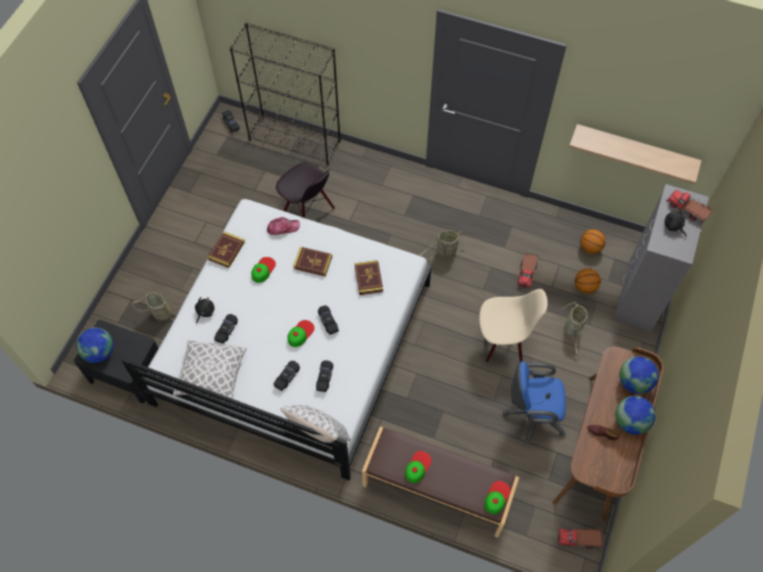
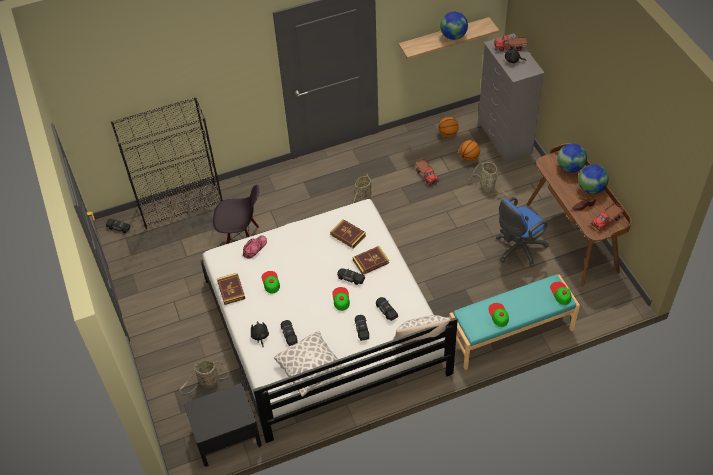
camera: 40 degrees left, 10 degrees down
(99, 352) = (210, 422): globe -> globe (453, 36)
(313, 262) = (300, 253): book -> book (370, 261)
(437, 490) = (511, 334): brown bench -> turquoise bench
(502, 342) = (456, 223): beige chair -> none
(579, 539) = (617, 293): toy truck -> toy truck (607, 220)

